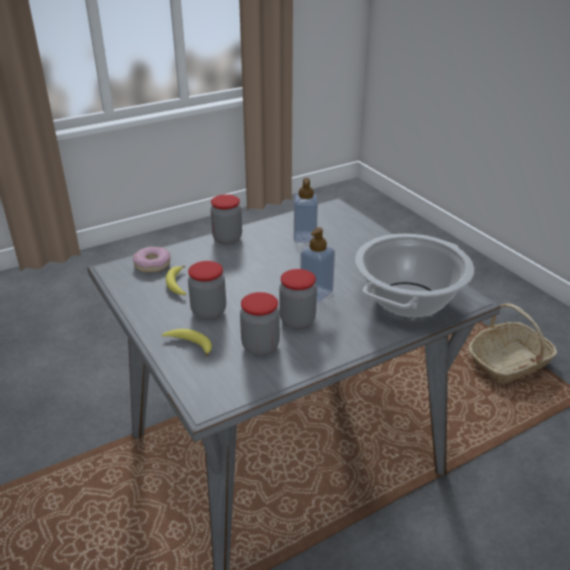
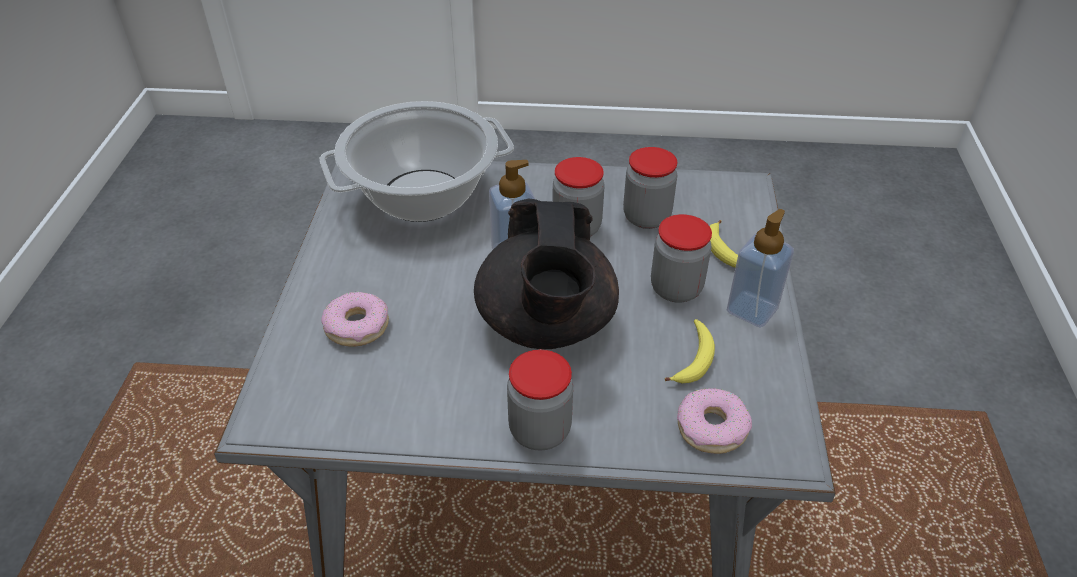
camera: 145 degrees left, 10 degrees up
(262, 270) = (546, 325): none -> black teapot
(305, 237) = (412, 363): soap dispenser -> soap dispenser (752, 309)
(346, 239) = (357, 326): none -> donut
(508, 363) = (125, 455): basket -> none

